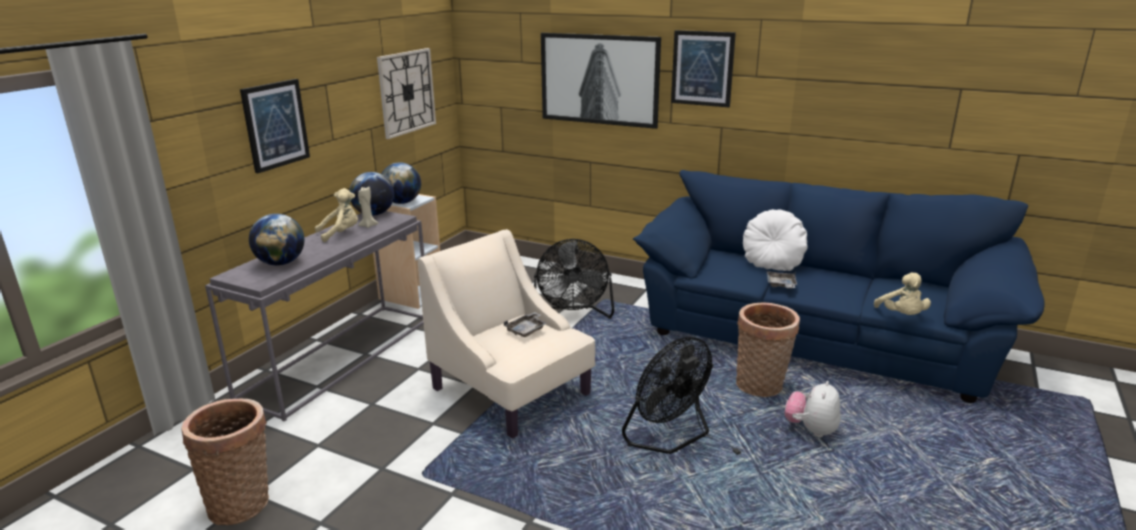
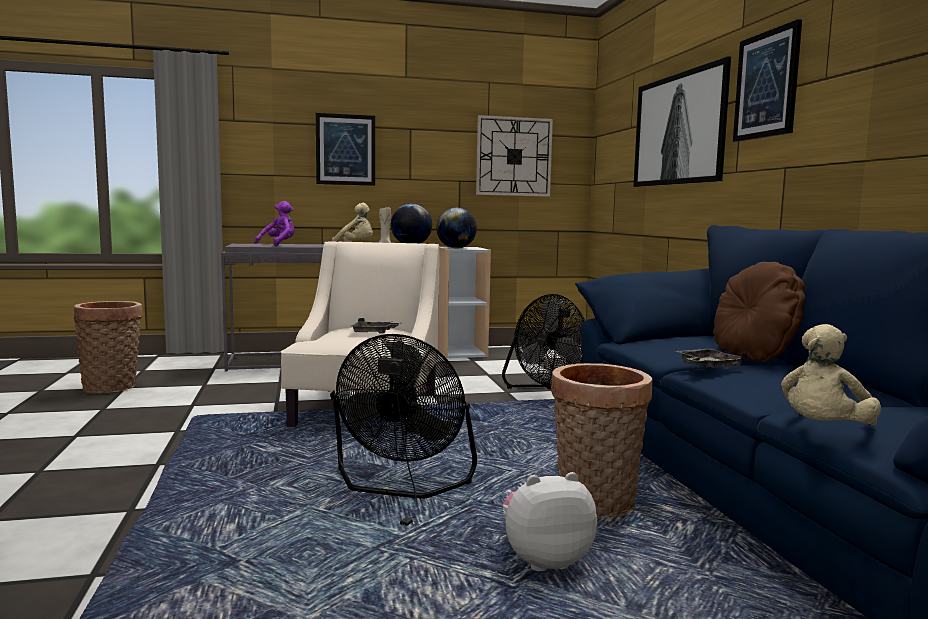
camera: 50 degrees right, 15 degrees down
(281, 263) = (279, 245): globe -> purple plush toy
(772, 266) = (754, 358): white pillow -> brown pillow

